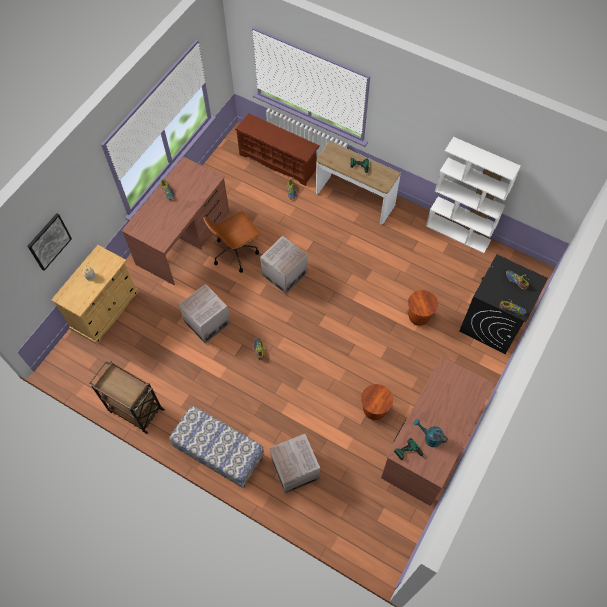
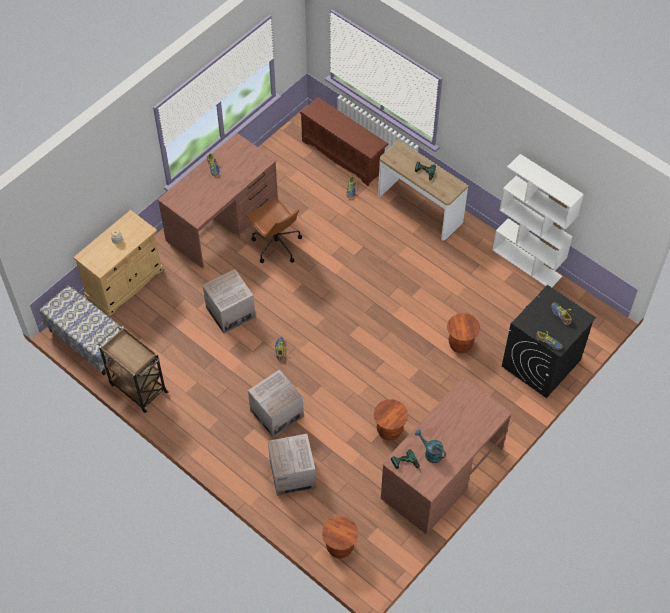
camera: 10 degrees right, 5 degrees down
(49, 241) = (84, 195): picture -> none
(219, 453) = (216, 445): bench -> bench (88, 341)
(235, 252) = (276, 245): brown office chair -> brown office chair turned 105 degrees counterclockwise
(284, 274) = (324, 276): cardboard box -> cardboard box (276, 414)
(354, 534) = (340, 547): none -> brown stool

